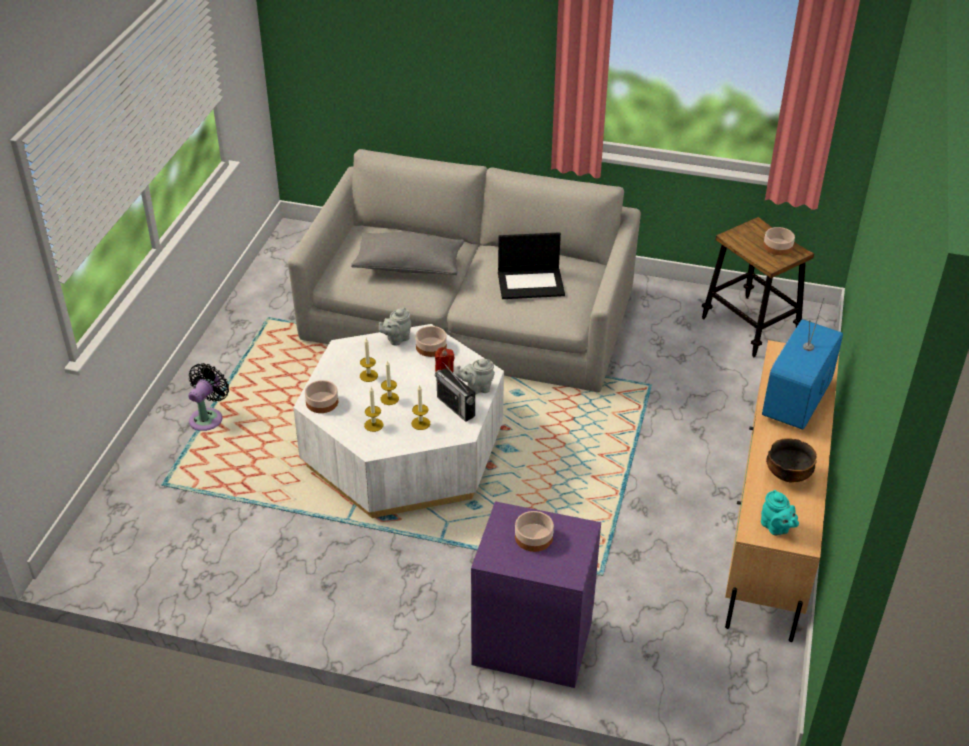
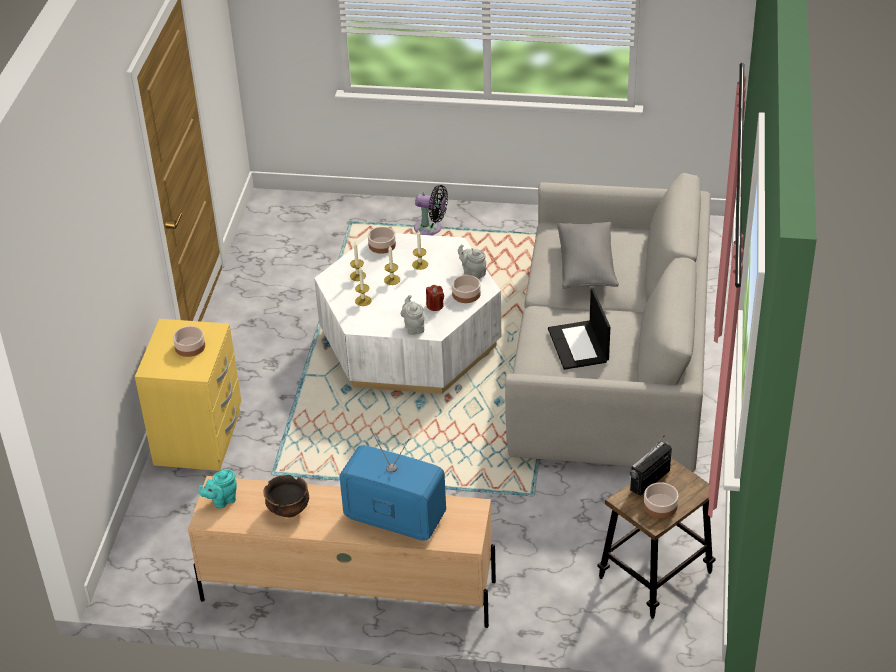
camera: 85 degrees right, 0 degrees up
(456, 407) = (387, 317): radio -> radio (650, 480)
(533, 641) = (199, 438): purple nightstand -> yellow nightstand

